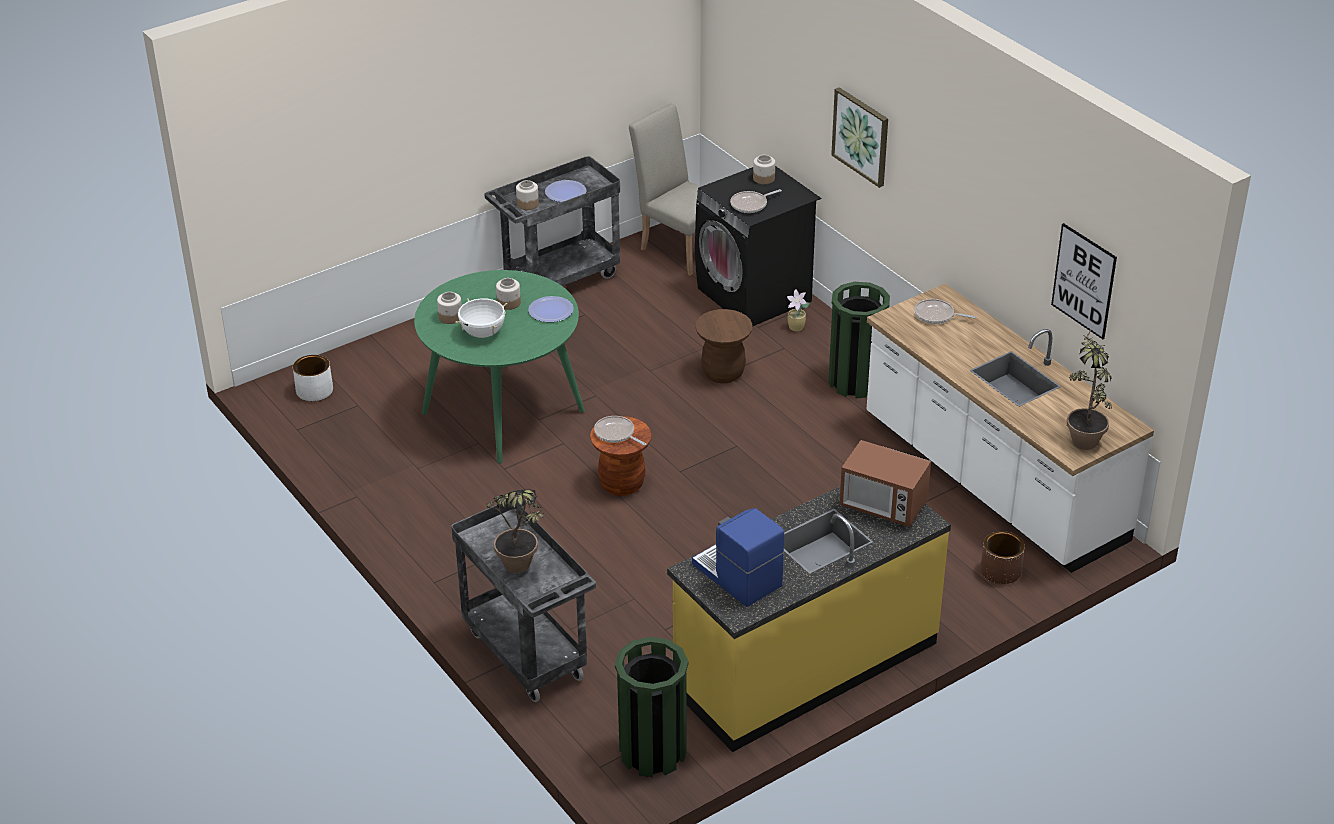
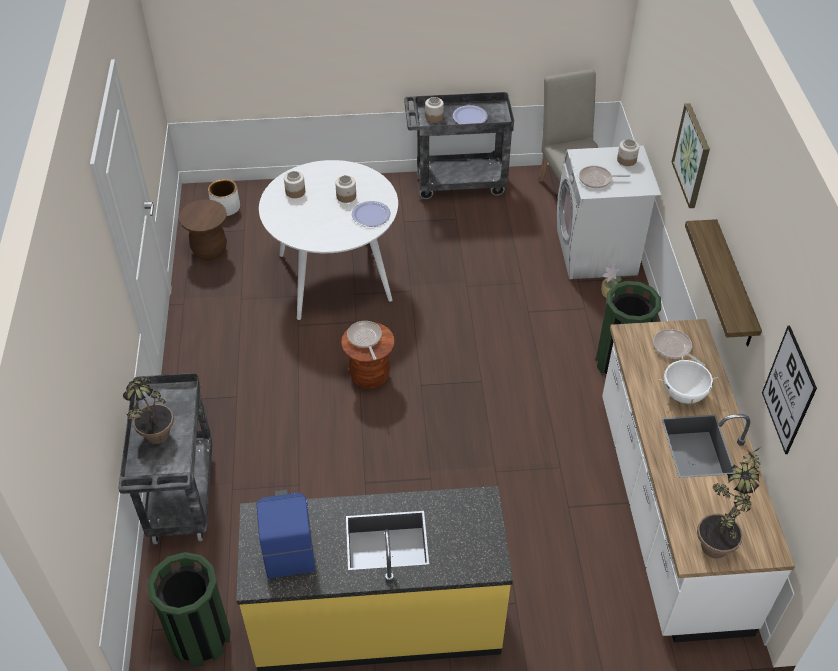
camera: 30 degrees right, 10 degrees up
(483, 333) = (306, 215): white cooking pot -> white cooking pot (683, 394)
(503, 412) = (334, 277): green dining table -> white dining table
(723, 373) = (520, 311): brown stool -> brown stool (209, 251)
(756, 295) = (598, 252): black washing machine -> white washing machine
(883, 506) = (467, 529): microwave -> none
(973, 229) = (734, 285): none -> shelf
(1000, 572) = (610, 609): brown planter -> none

